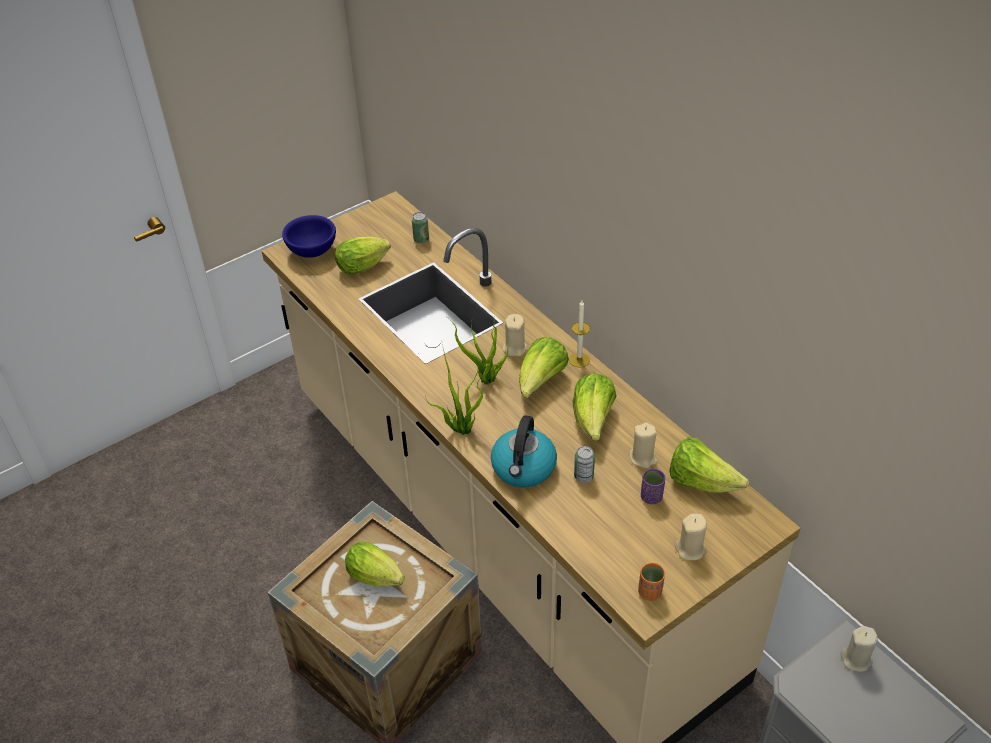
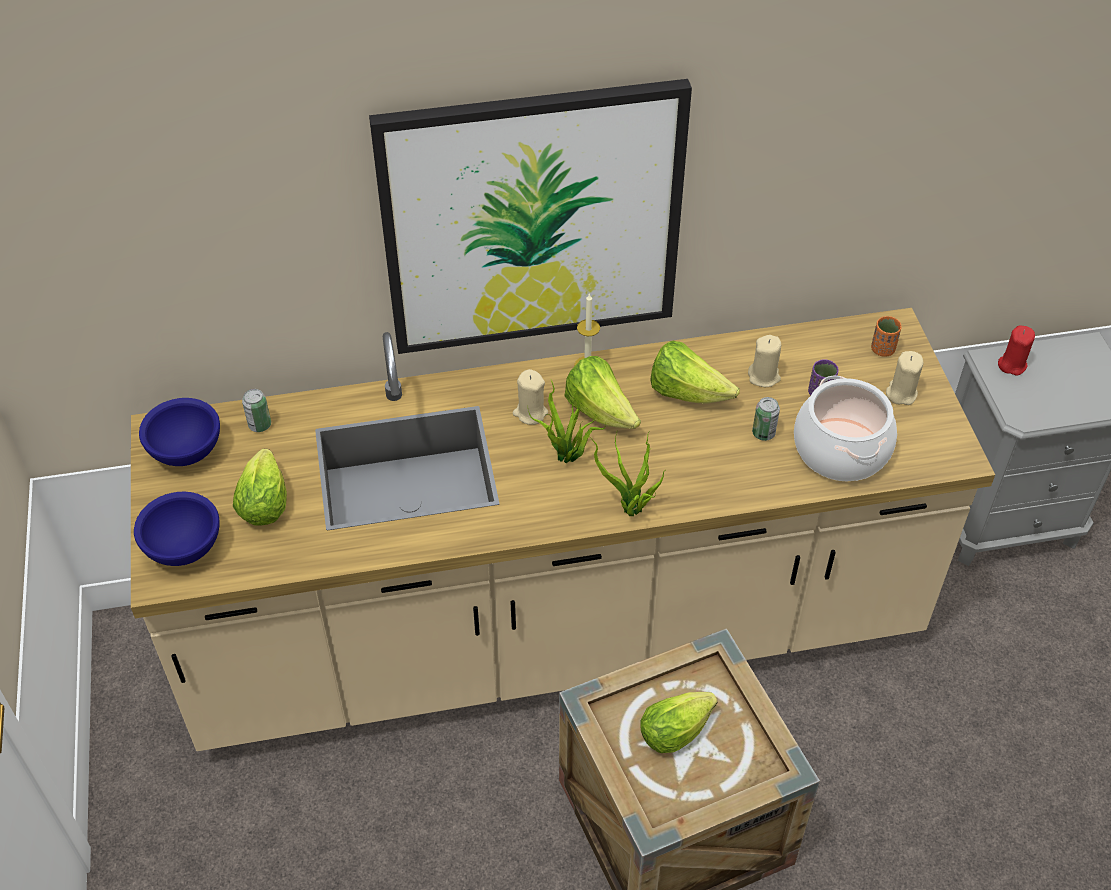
camera: 65 degrees left, 5 degrees up
(382, 222) = (188, 451): none -> blue bowl
(523, 468) = (724, 478): kettle -> none
(577, 222) = (532, 220): none -> picture
(599, 529) = (841, 450): none -> cooking pot
(650, 592) = (939, 446): orange cup -> orange cup (882, 349)
(701, 482) = (820, 348): lettuce -> none
(856, 659) = (1012, 364): beige candle -> red candle

